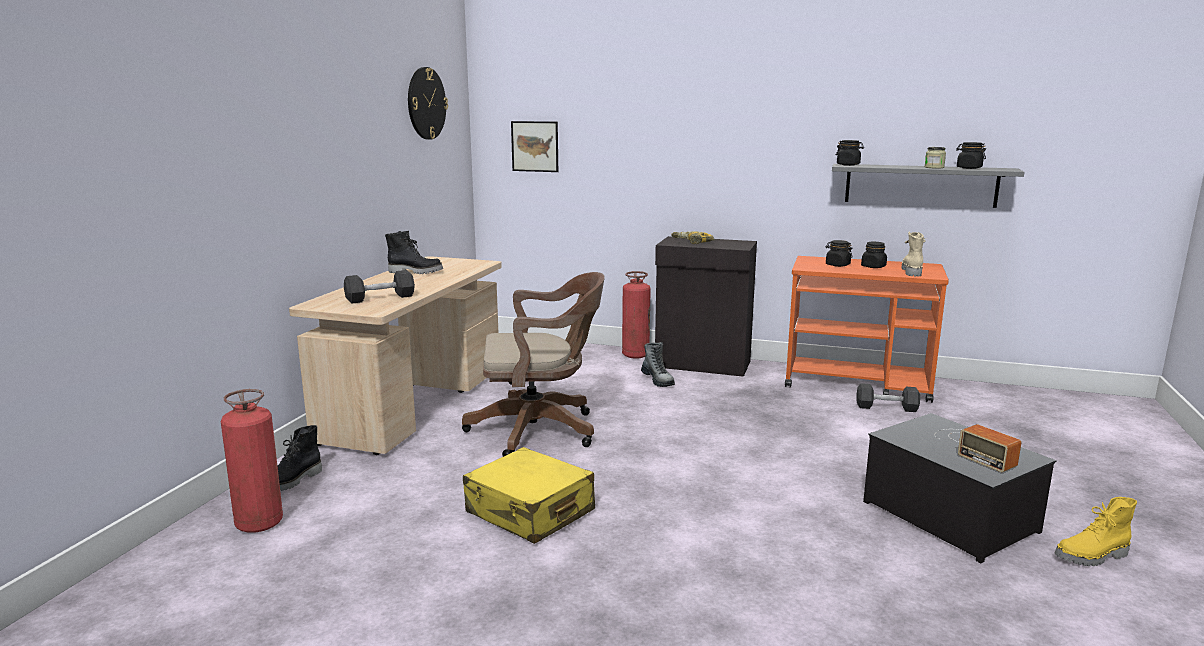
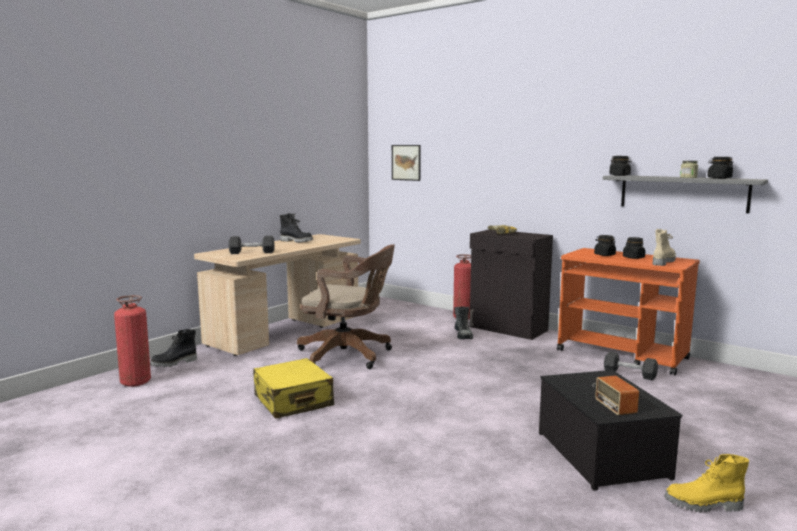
camera: 20 degrees right, 5 degrees down
(426, 103) = (326, 131): wall clock -> none

